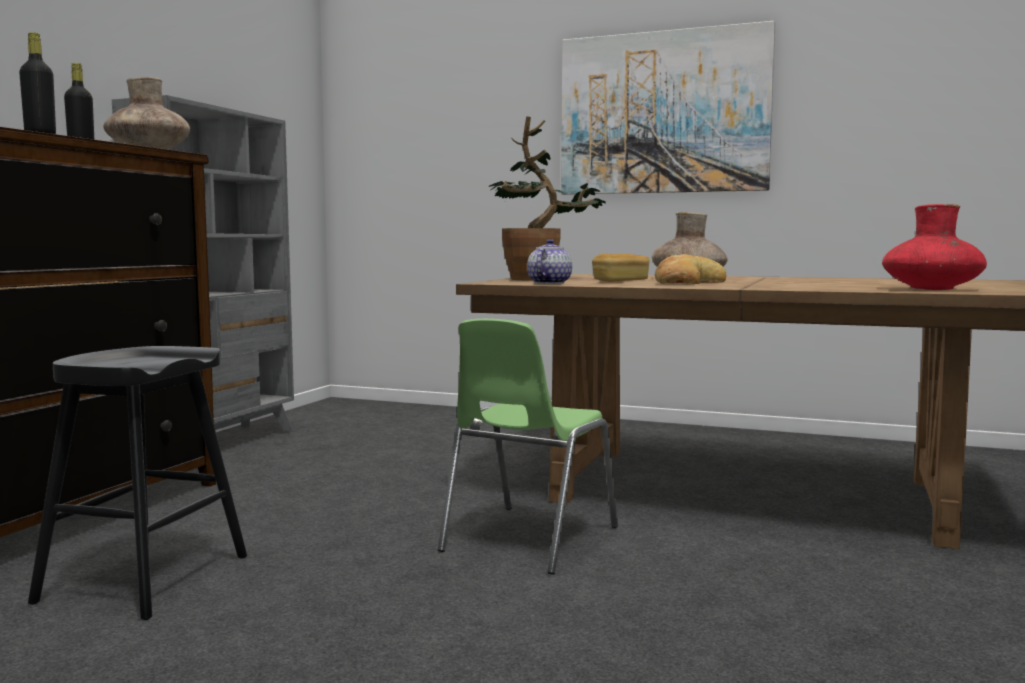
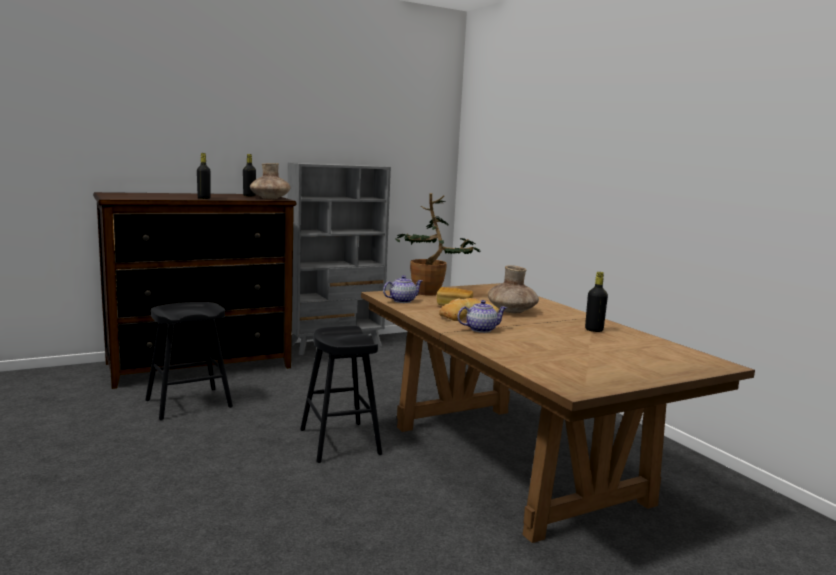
camera: 40 degrees right, 5 degrees up
(527, 539) = (340, 442): green chair -> black stool
(663, 113) = (616, 173): picture -> none
(753, 285) = (480, 329): none -> teapot
(820, 279) = (594, 330): none -> black bottle
(931, 289) = (542, 361): red vase -> none

